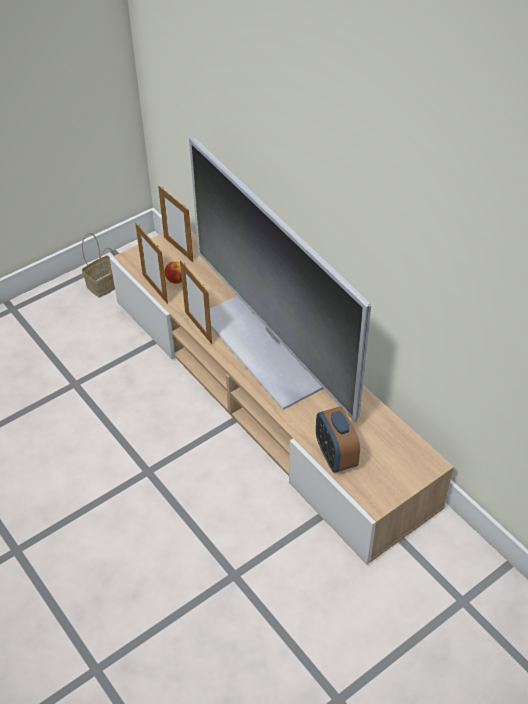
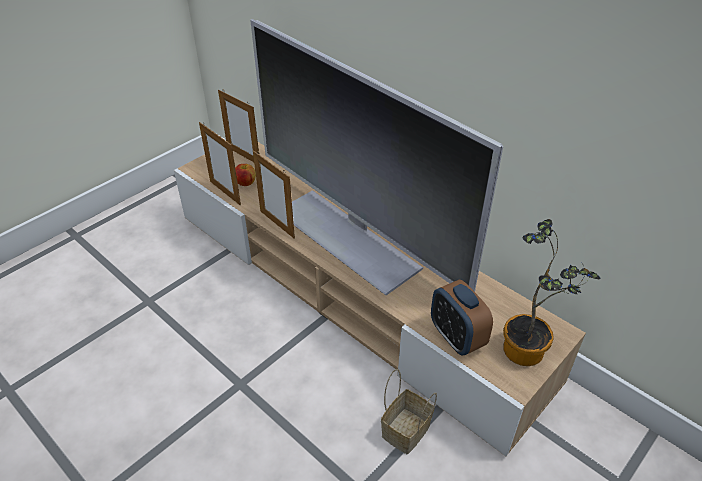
camera: 10 degrees left, 5 degrees down
(103, 286) = (169, 205): basket -> basket (405, 432)
(397, 475) = (529, 350): none -> potted plant

